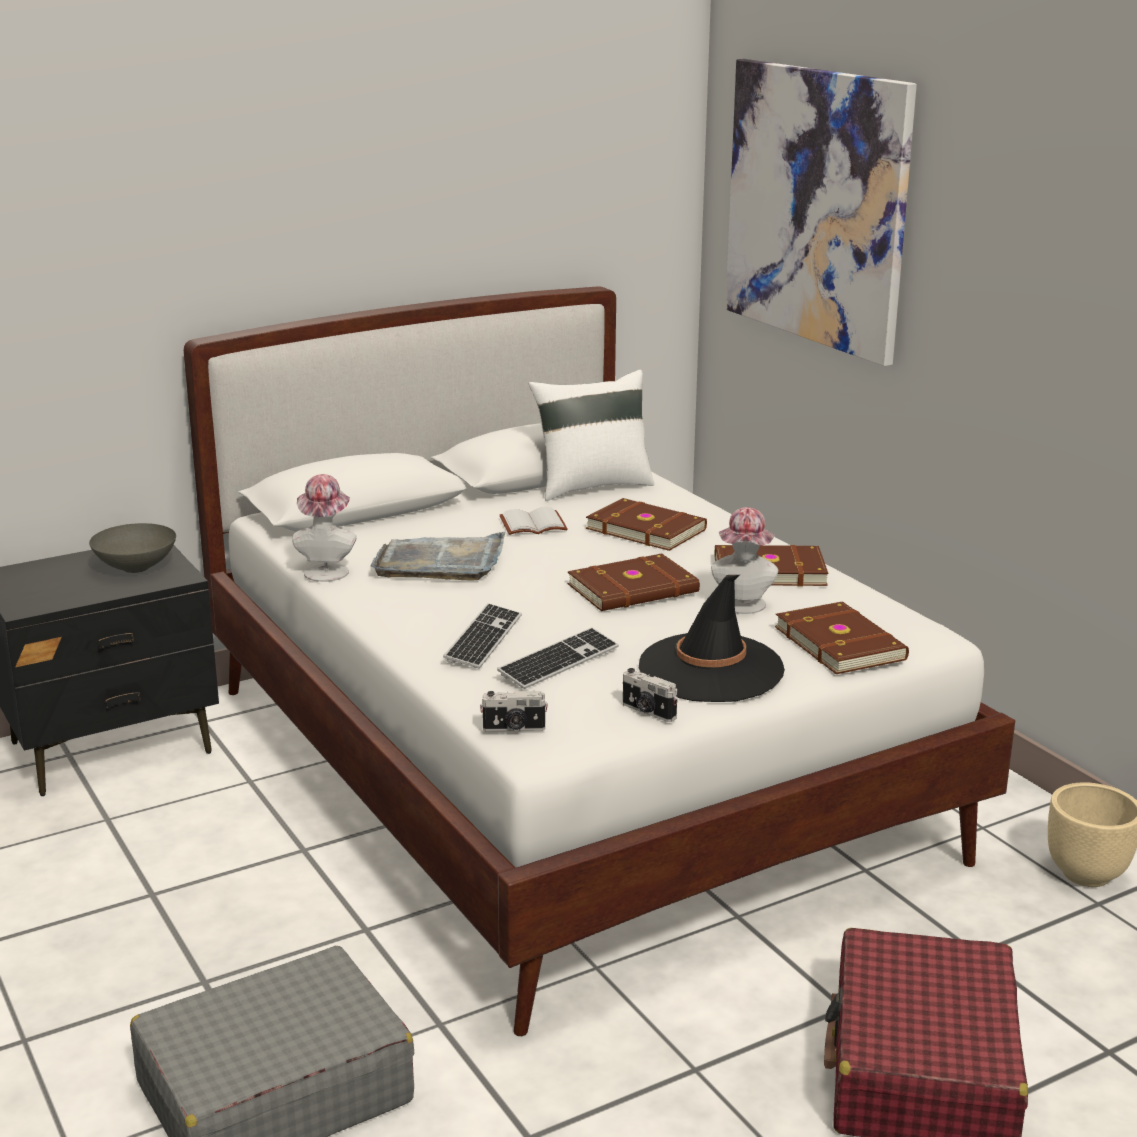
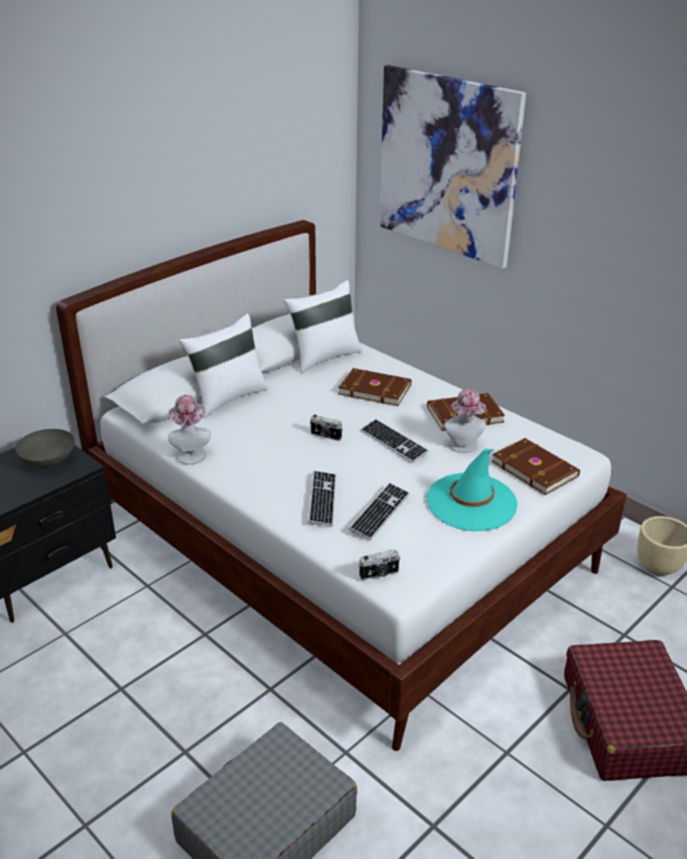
camera: 15 degrees left, 10 degrees up
(418, 517) = (227, 398): none -> white pillow
(441, 562) = (262, 436): grey tray -> none
(533, 524) = (303, 394): white book -> none
(634, 589) = (393, 442): brown book -> keyboard
(648, 712) = (452, 545): camera -> camera (325, 436)
(711, 669) = (471, 502): black hat -> turquoise hat

